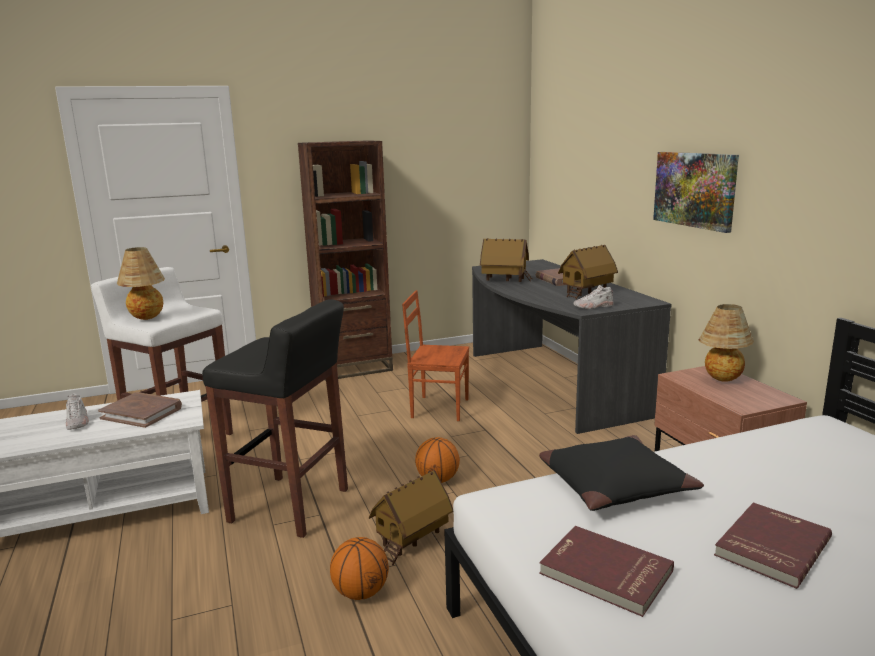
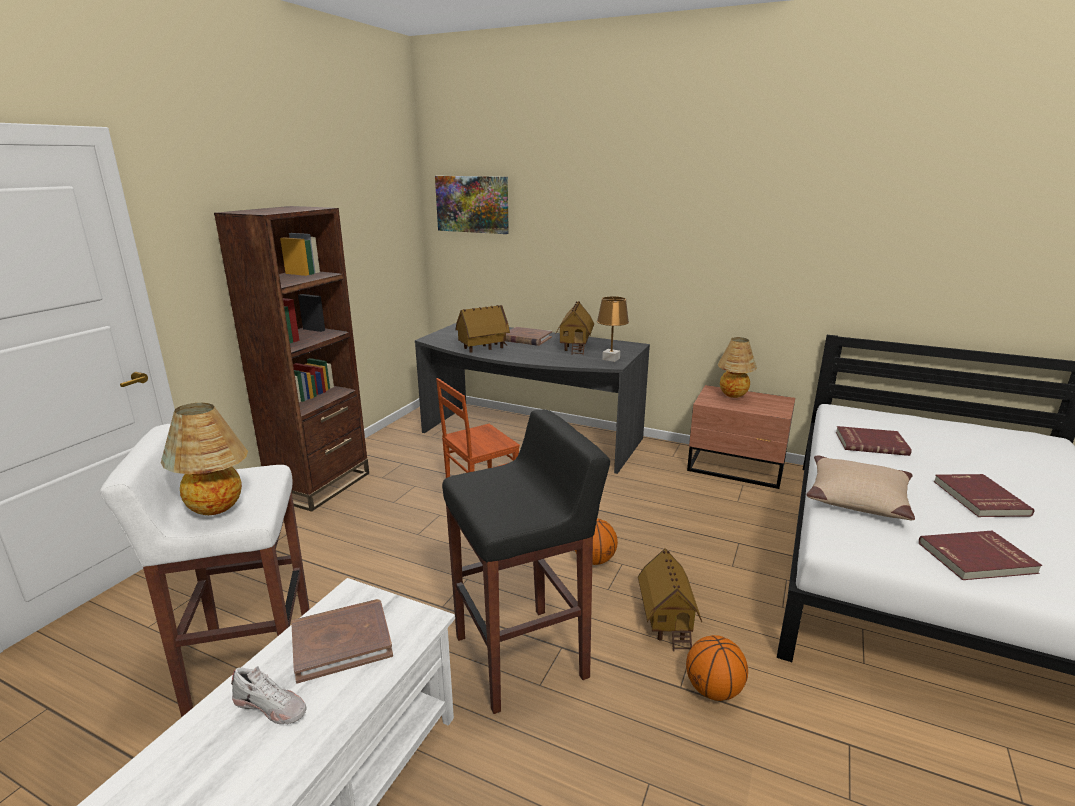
camera: 45 degrees left, 5 degrees up
(593, 306) = (611, 359): white shoe -> brown table lamp
(614, 485) = (856, 497): black pillow -> beige pillow
(695, 189) = (669, 246): picture -> picture (472, 204)
(773, 459) = (870, 443): none -> red book

